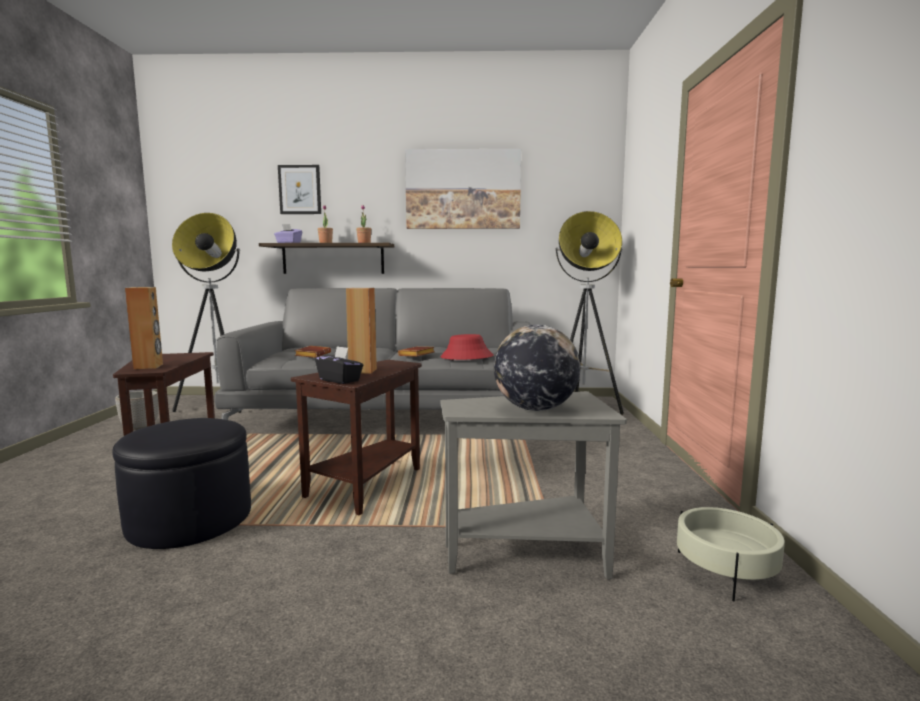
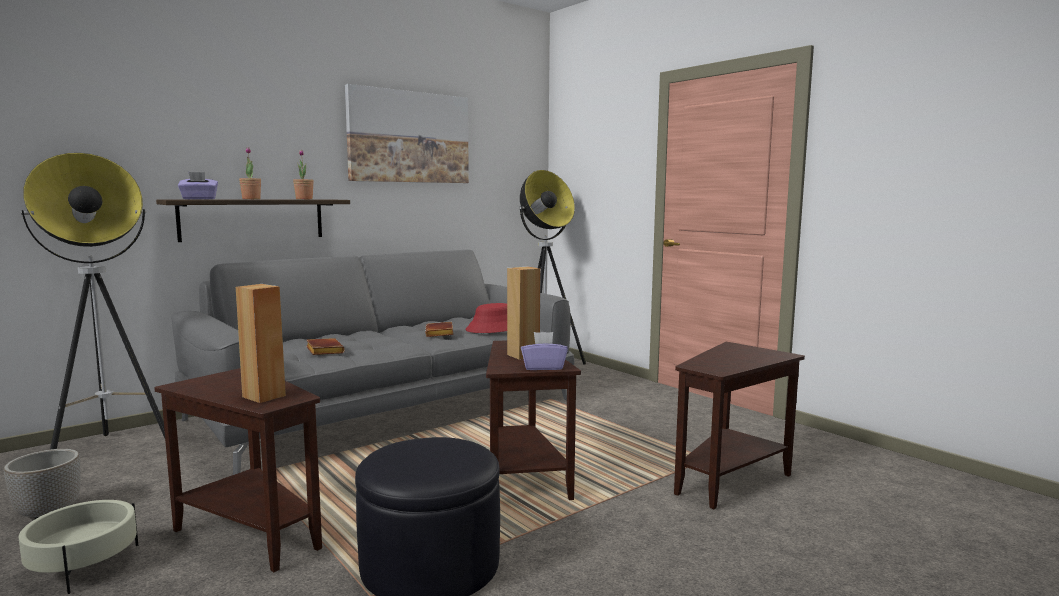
camera: 40 degrees left, 0 degrees up
(300, 189) = (201, 122): picture -> none
(340, 380) = (543, 367): black tissue box -> purple tissue box
(530, 555) = (729, 479): grey side table -> brown side table
(535, 409) = (748, 359): globe -> none
(725, 571) = (823, 451): beige planter -> beige planter (83, 565)

